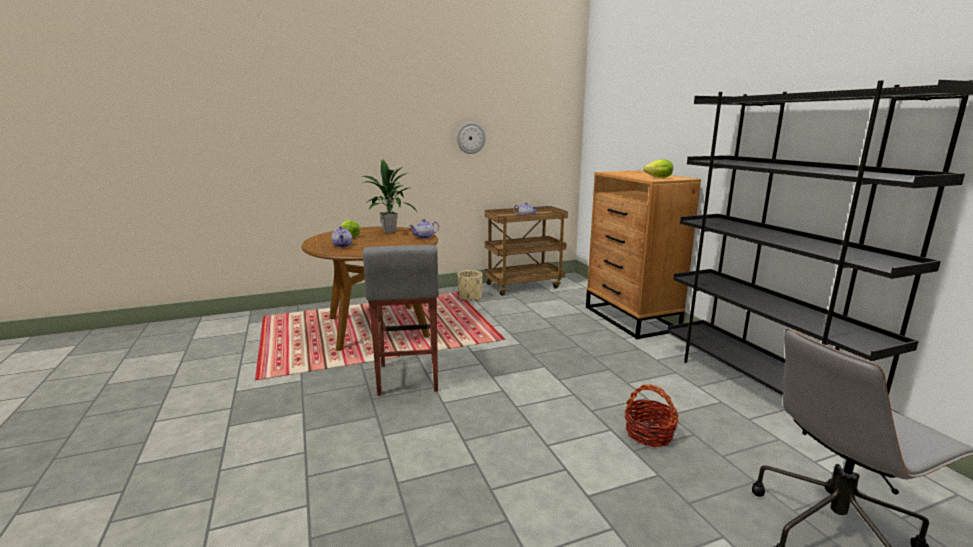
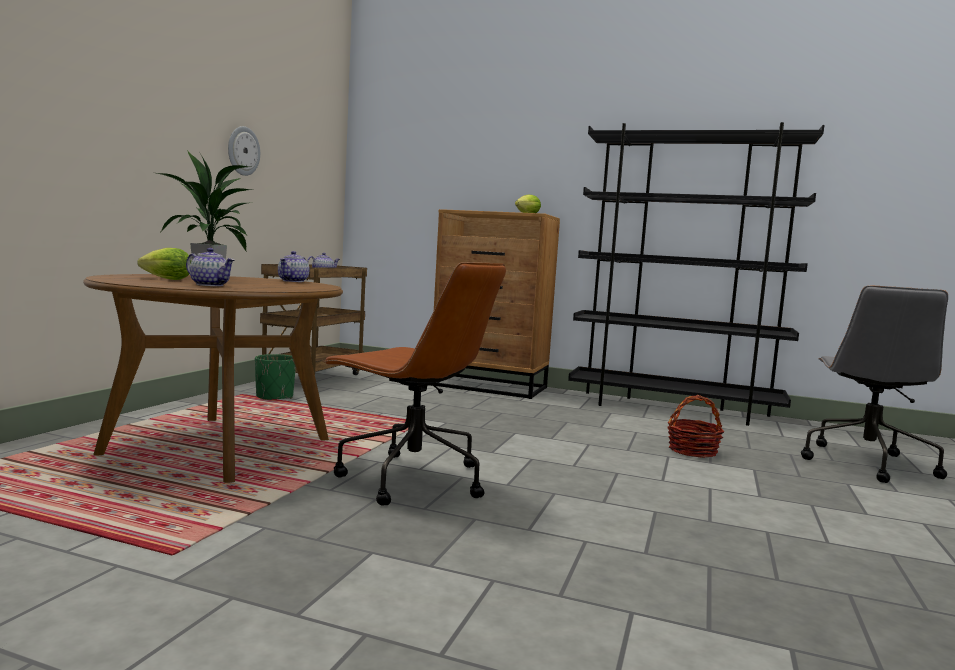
camera: 50 degrees left, 10 degrees down
(407, 378) = (410, 479): grey stool -> brown office chair
(470, 298) = (274, 397): beige planter -> green planter

